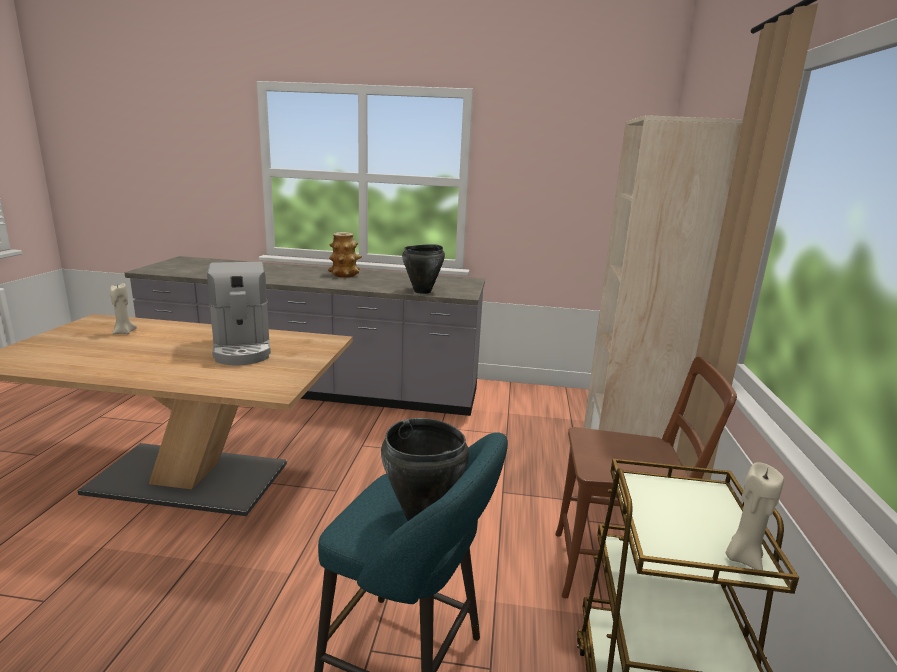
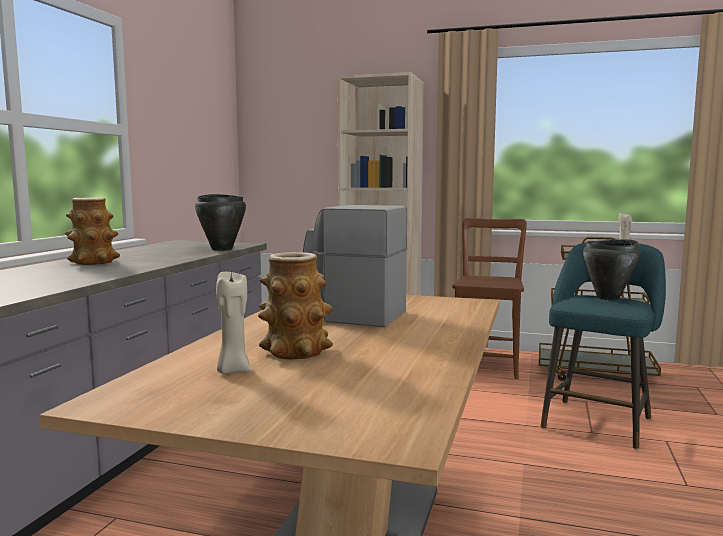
camera: 80 degrees left, 10 degrees down
(149, 341) = (295, 351): none -> vase
(242, 349) = (344, 315): coffee machine -> coffee machine turned 150 degrees counterclockwise

